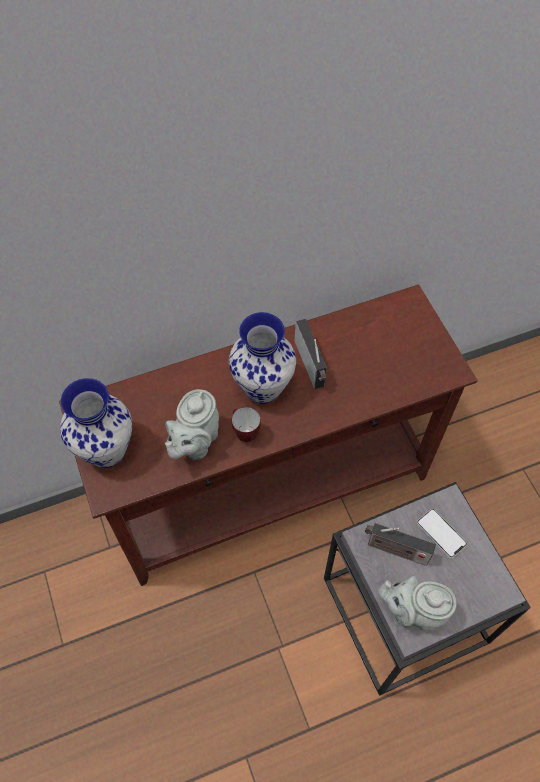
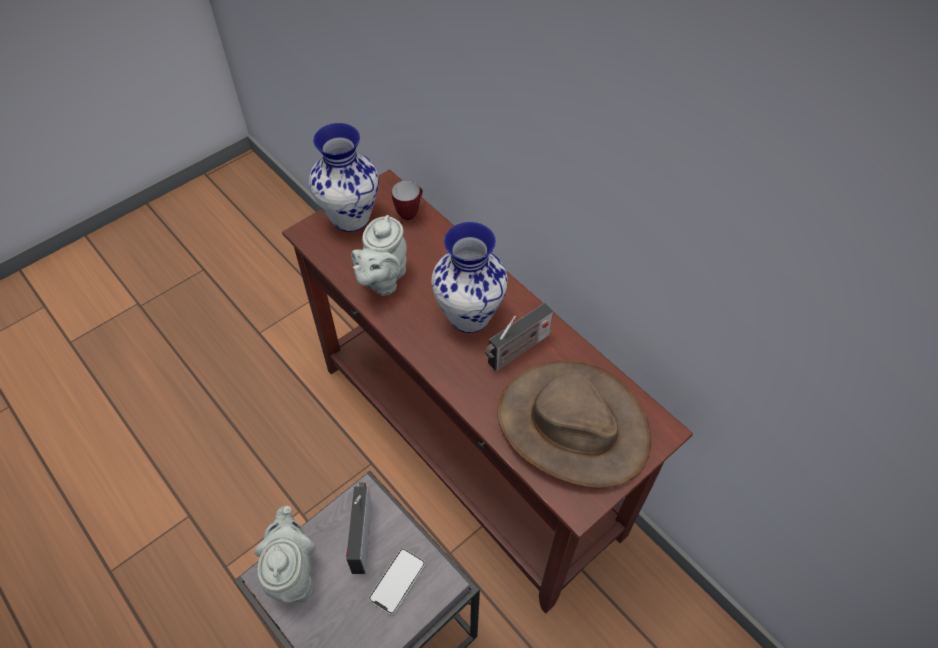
camera: 70 degrees right, 5 degrees down
(195, 442) = (382, 280): grey teapot -> grey teapot turned 75 degrees counterclockwise
(244, 432) = (408, 316): mug -> mug (410, 212)
(390, 353) = (572, 426): none -> brown hat

